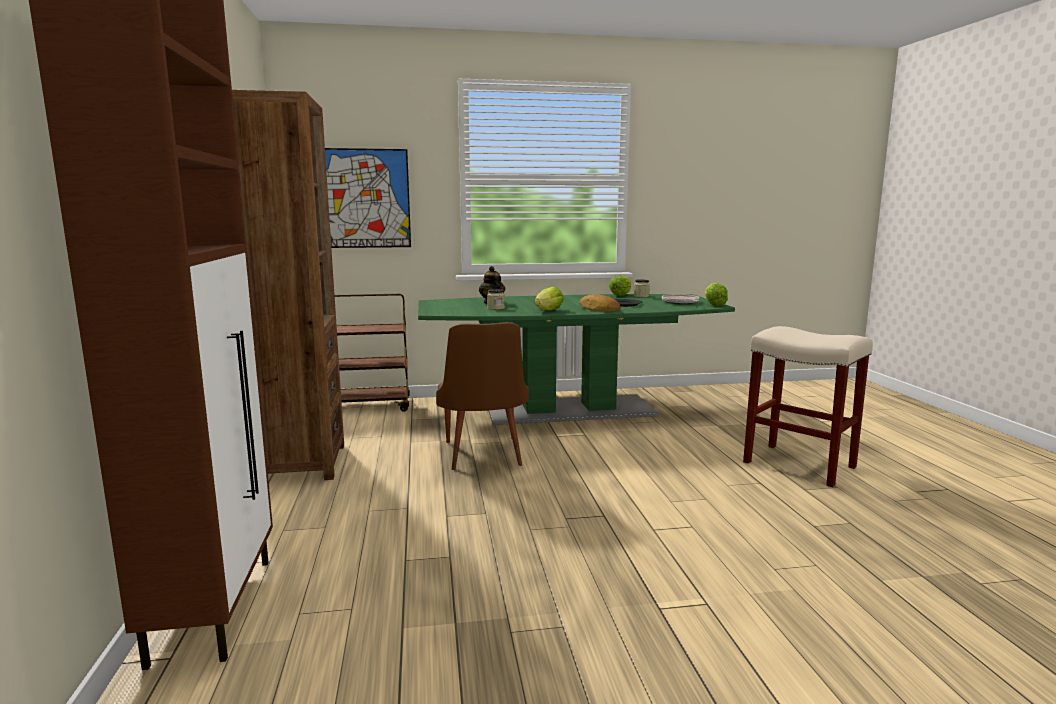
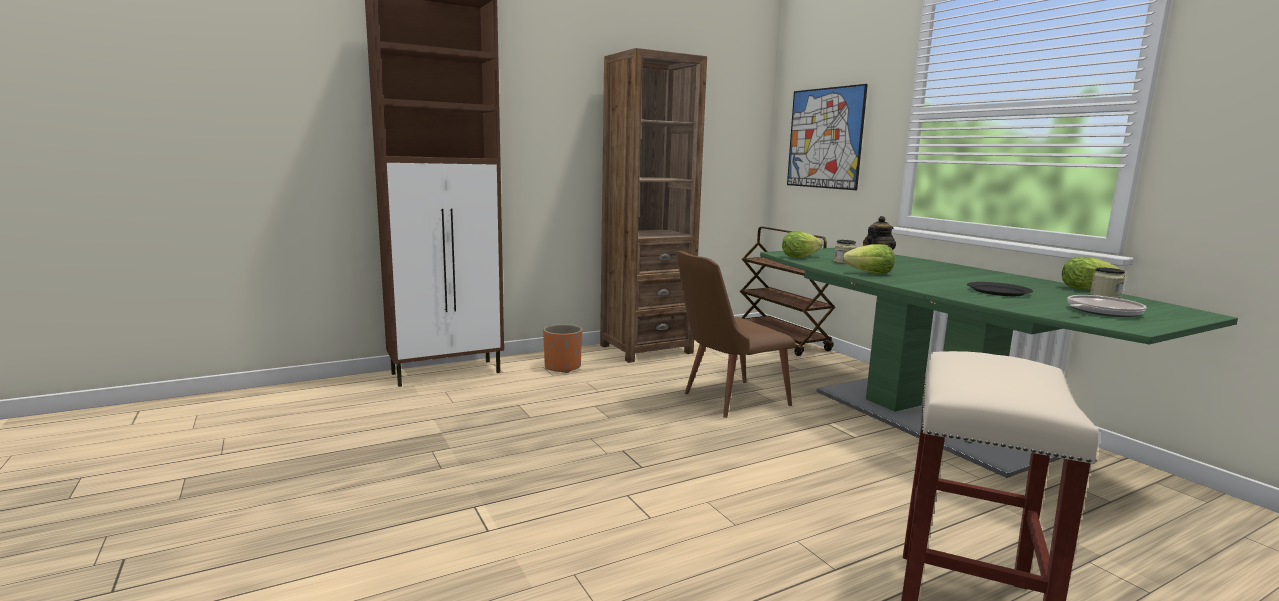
camera: 70 degrees right, 0 degrees up
(302, 517) = (562, 367): none -> orange planter
(598, 309) = (928, 285): bread -> none
(714, 305) = (1137, 326): lettuce -> lettuce (799, 257)

